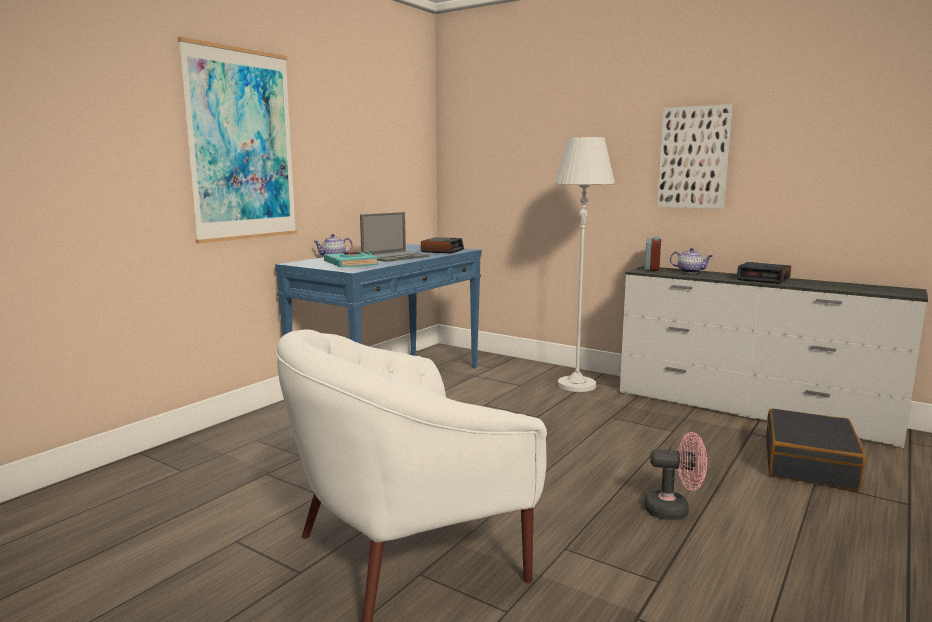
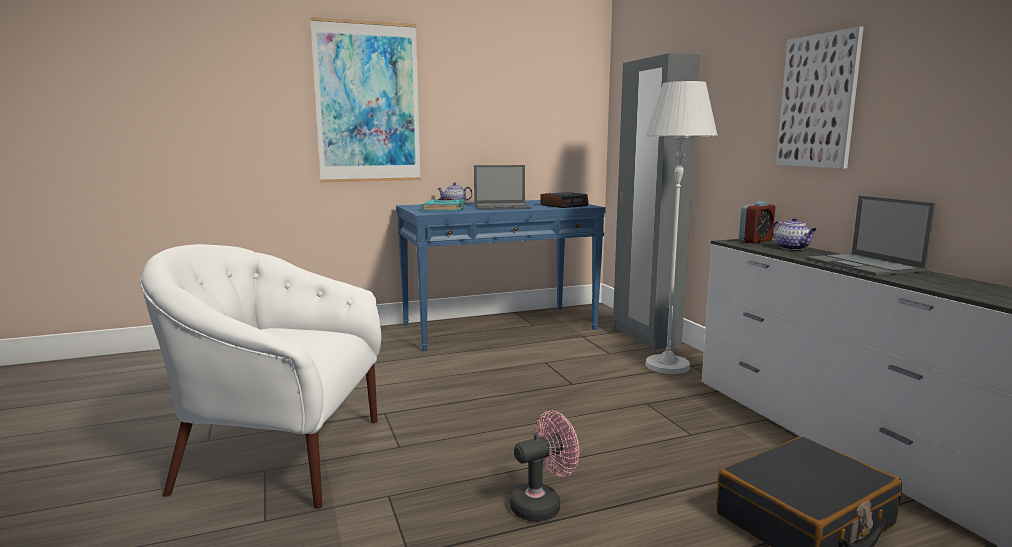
camera: 35 degrees right, 0 degrees up
(522, 365) = (645, 336): none -> grey wardrobe
(674, 510) = (542, 504): pink fan -> pink fan turned 75 degrees counterclockwise
(764, 279) = (865, 265): alarm clock -> laptop

